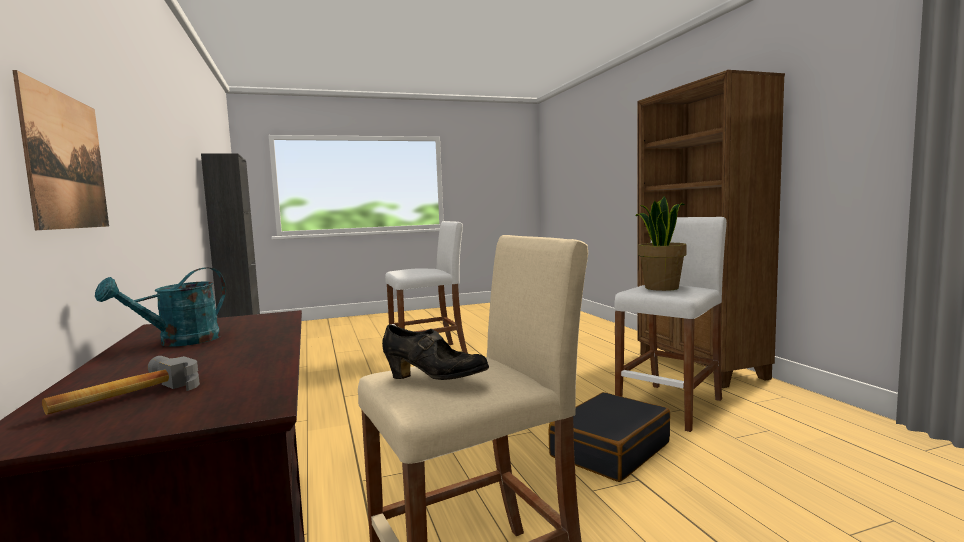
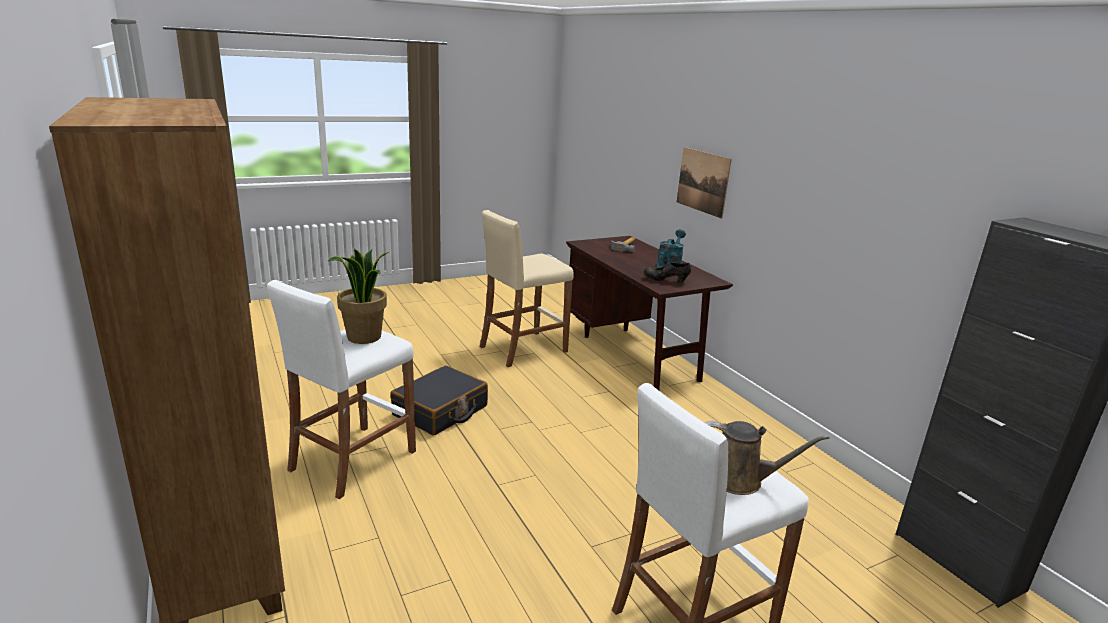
camera: 170 degrees right, 15 degrees up
(413, 269) = (740, 479): none -> brown watering can
(434, 380) = (538, 258): black shoe -> black shoe (665, 281)

